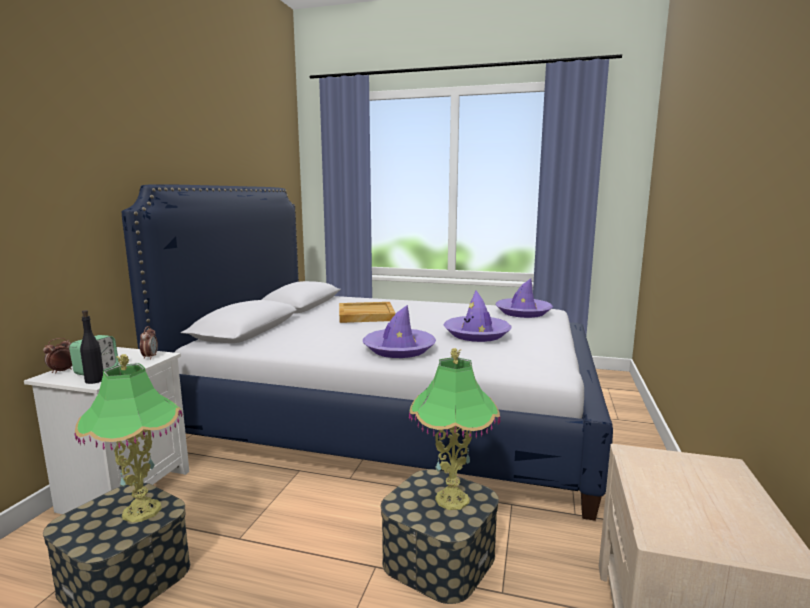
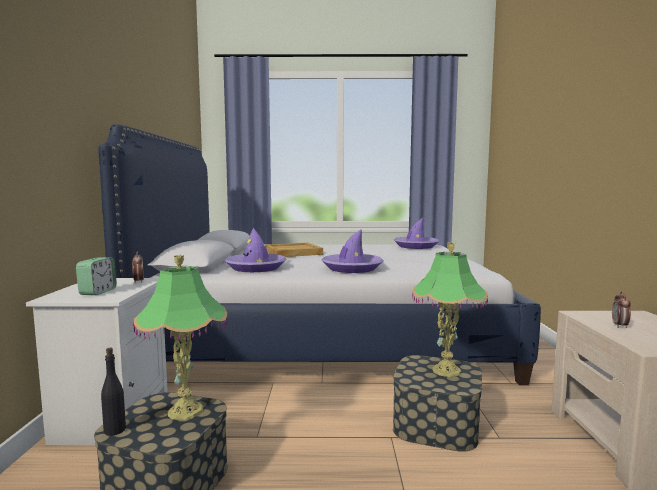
camera: 15 degrees left, 5 degrees down
(62, 371) = (59, 294): alarm clock -> alarm clock (620, 326)
(95, 380) = (107, 297): black bottle -> black bottle (115, 430)
(477, 334) = (401, 257): purple hat -> purple hat (256, 268)

